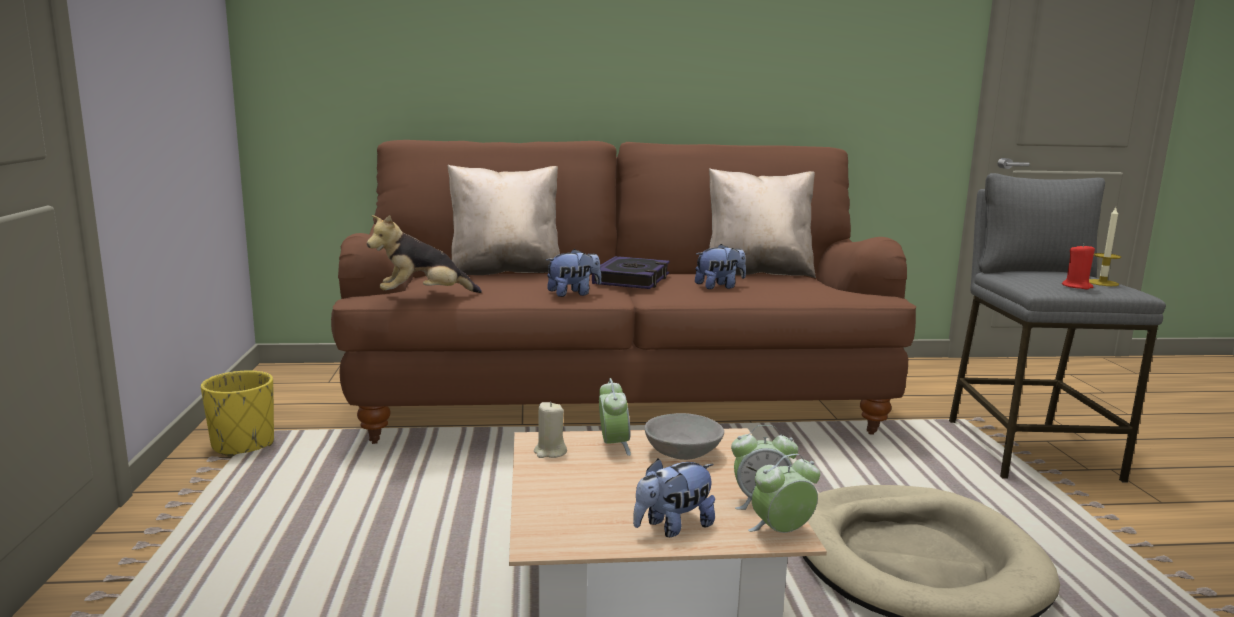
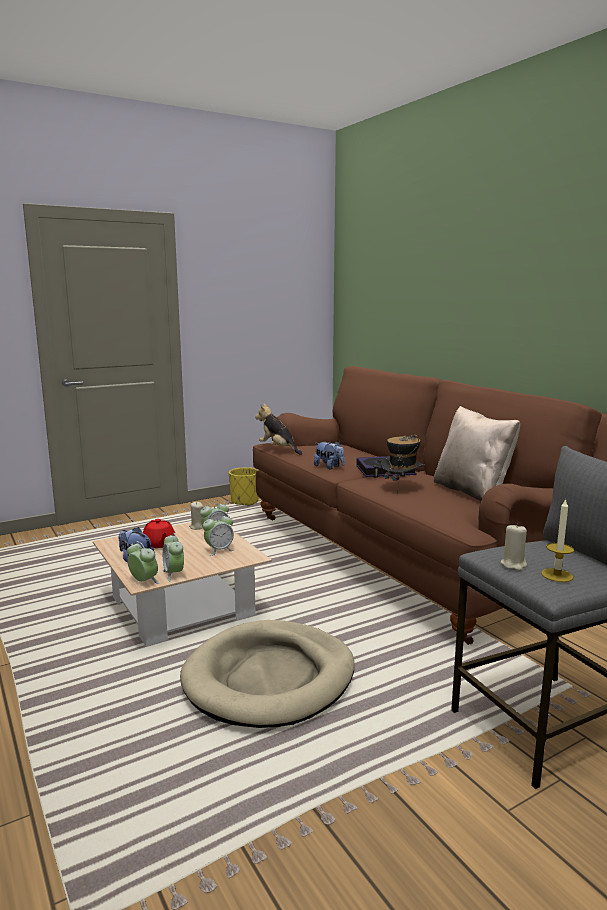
camera: 65 degrees right, 0 degrees up
(505, 272) = (356, 450): beige pillow -> none
(605, 495) = (159, 544): none -> red teapot
(682, 453) = (219, 550): grey bowl -> alarm clock
(719, 287) = (401, 488): plush toy -> hat
(1077, 286) = (513, 564): red candle -> beige candle

